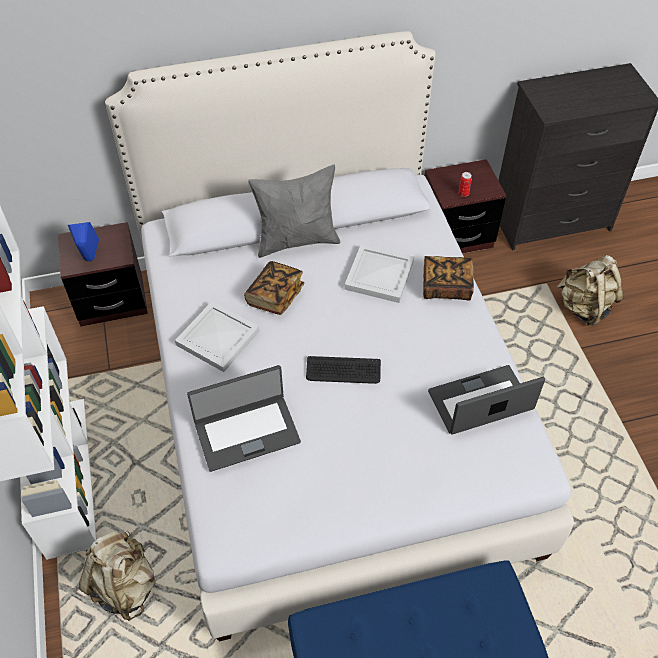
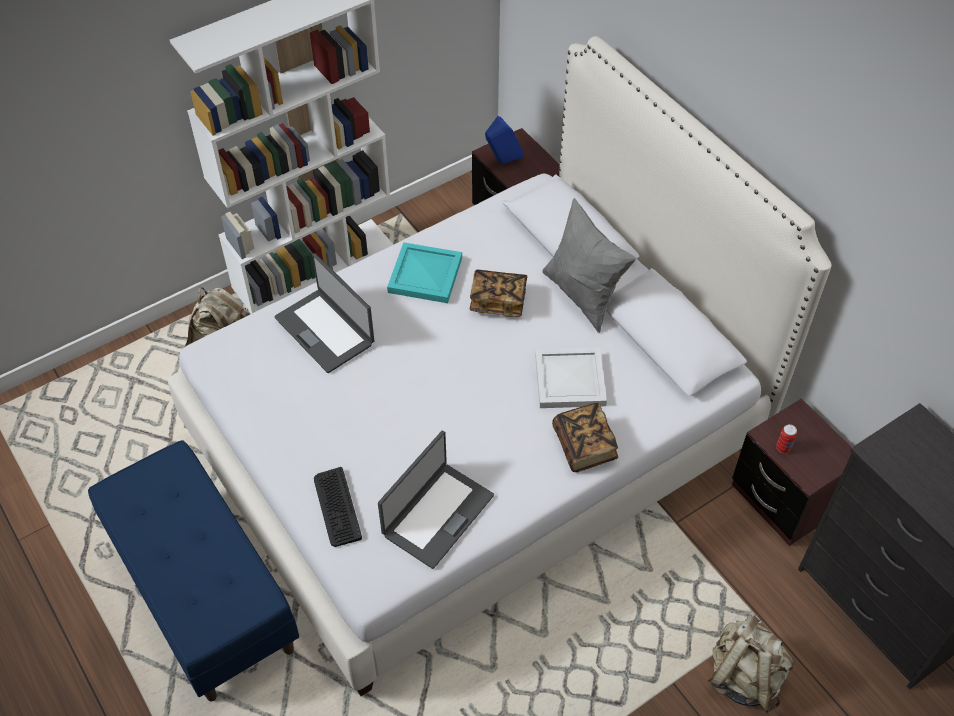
camera: 70 degrees right, 0 degrees up
(217, 337) = (426, 274): white tray -> turquoise tray
(343, 371) = (427, 384): keyboard -> keyboard (337, 507)
(481, 402) = (437, 514): laptop -> laptop turned 75 degrees clockwise

